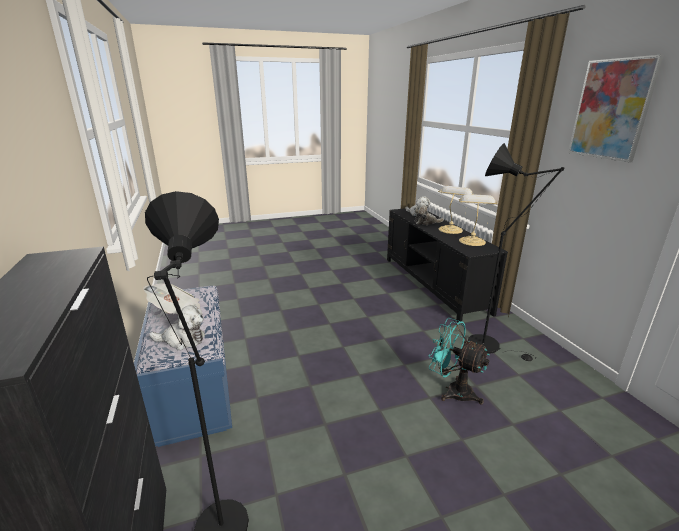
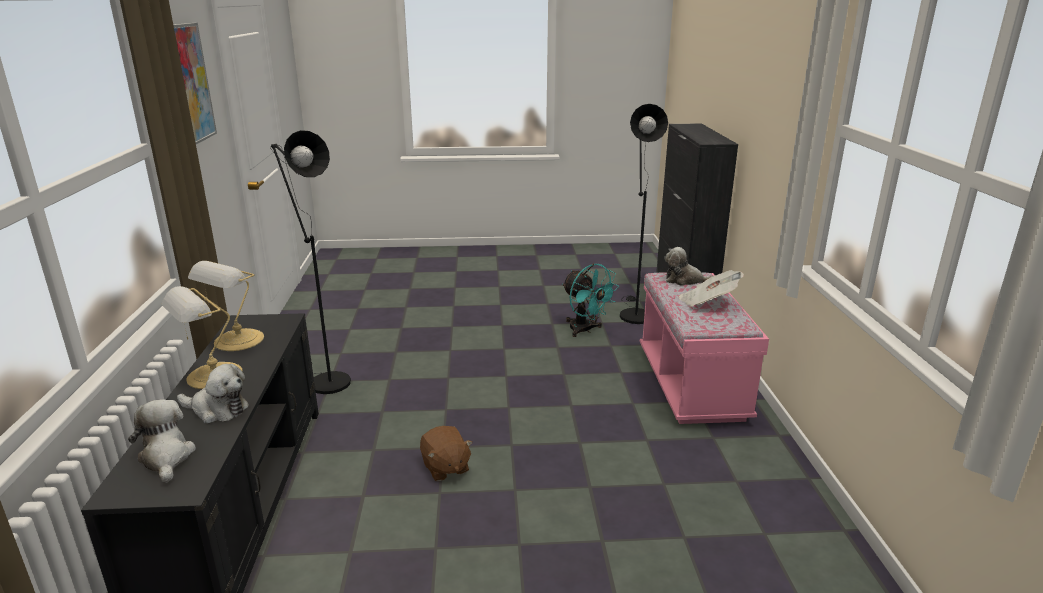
camera: 165 degrees left, 0 degrees up
(193, 392) = (691, 385): blue bench -> pink bench
(358, 307) = (445, 468): none -> brown plush toy
(453, 390) = (422, 351): turquoise fan -> turquoise fan (585, 330)

